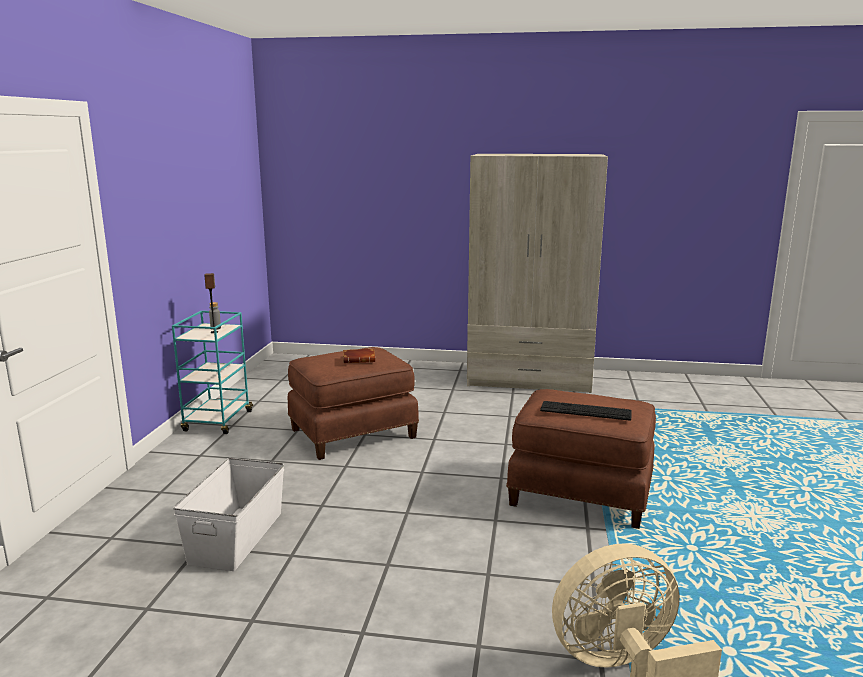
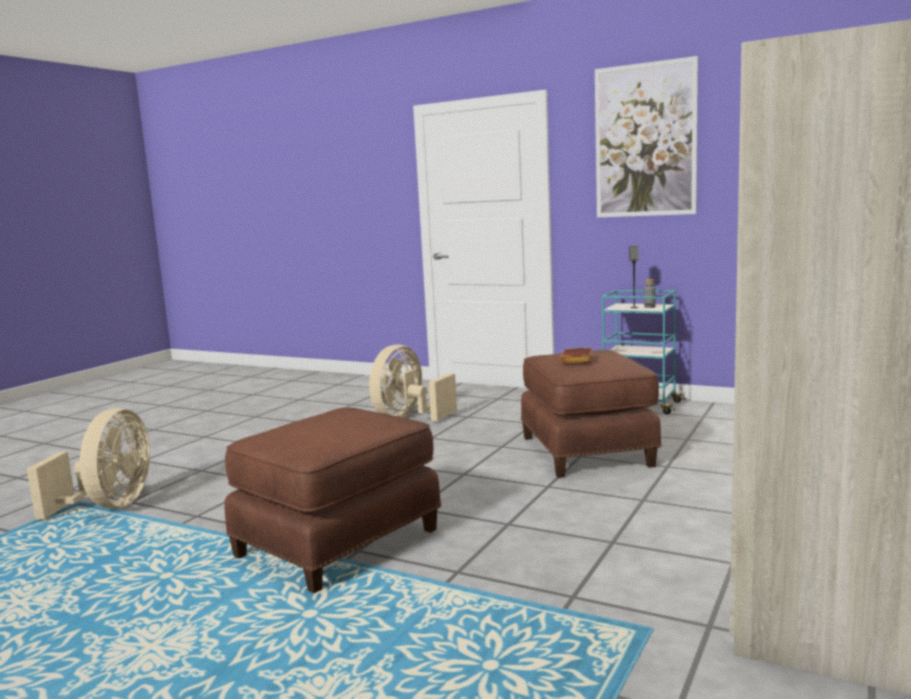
camera: 110 degrees right, 5 degrees down
(161, 171) = (645, 140): none -> picture
(237, 537) = (408, 417): white storage box -> beige fan
(585, 411) = (313, 422): keyboard -> none

